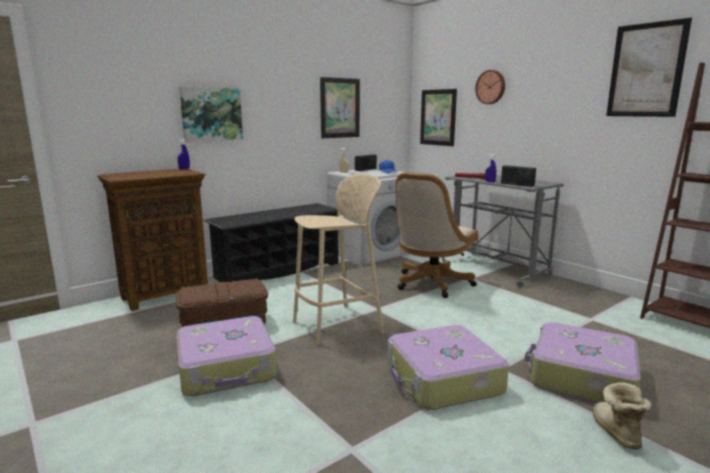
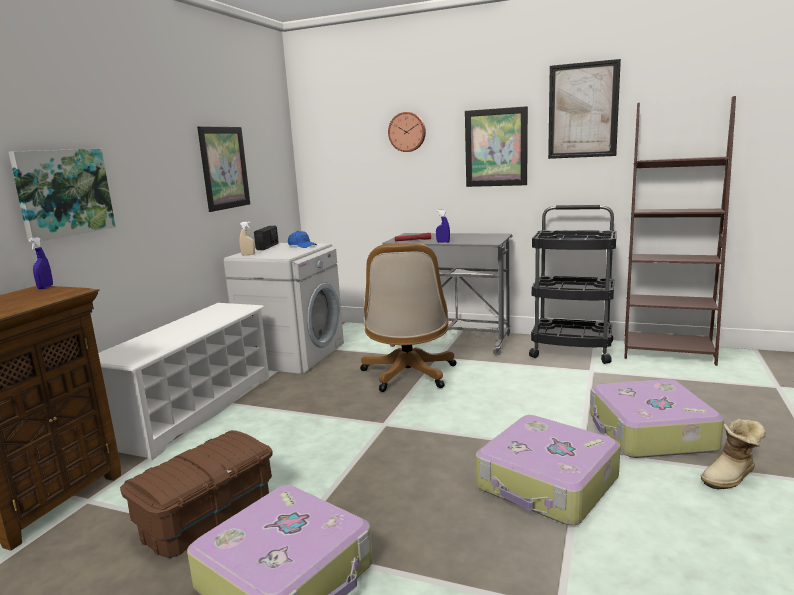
camera: 30 degrees left, 0 degrees up
(278, 270) = (195, 410): black shoe rack -> white shoe rack
(337, 325) = (363, 460): beige stool -> none
(438, 117) = (338, 171): picture -> picture (496, 147)
(517, 184) = (475, 241): radio -> none
(594, 299) = (571, 350): none -> black cart
(614, 432) = (731, 477): boot -> boot turned 90 degrees counterclockwise

